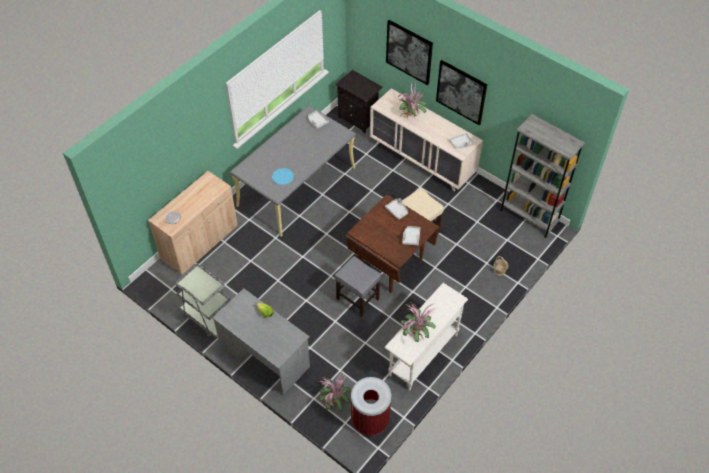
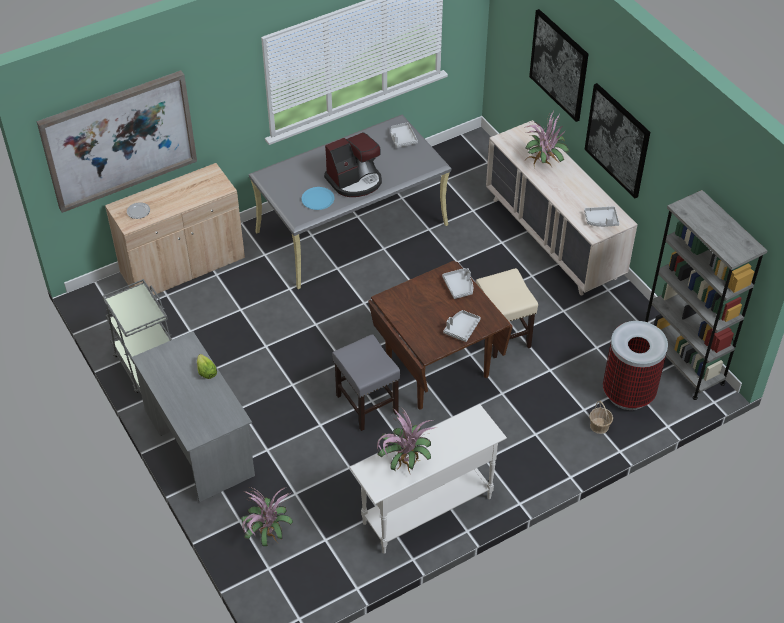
camera: 20 degrees right, 5 degrees down
(152, 176) = (119, 140): none -> picture
(300, 158) = (355, 181): none -> coffee machine
(359, 118) = (485, 160): black nightstand -> none
(370, 420) = (306, 576): trash can -> trash can (628, 393)

